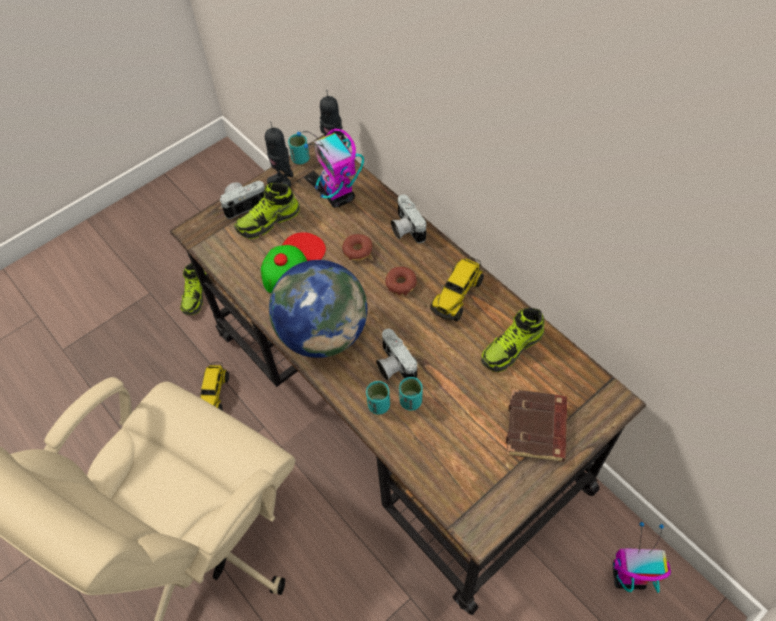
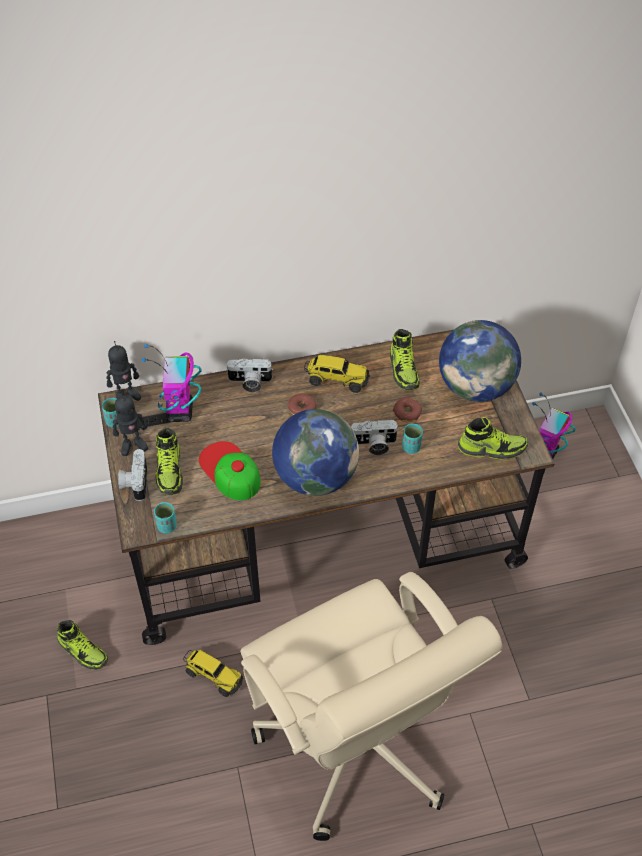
camera: 65 degrees left, 5 degrees down
(338, 196) = (180, 411): toy robot -> toy robot turned 90 degrees clockwise
(357, 250) = (248, 422): donut -> donut (407, 413)
(379, 405) = (403, 468): turquoise cup -> turquoise cup (167, 526)
(457, 295) = (336, 379): toy truck -> toy truck turned 45 degrees counterclockwise
(458, 483) = (491, 448): none -> shoe
(537, 429) = (475, 387): brown book -> globe

